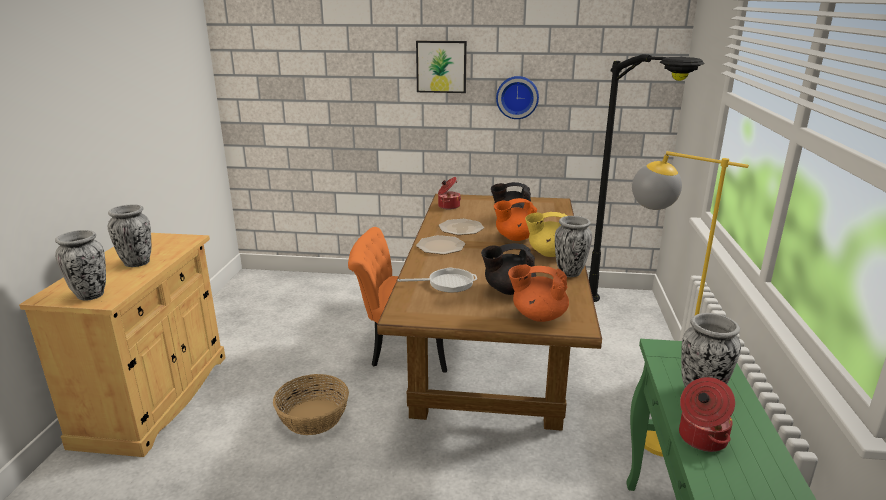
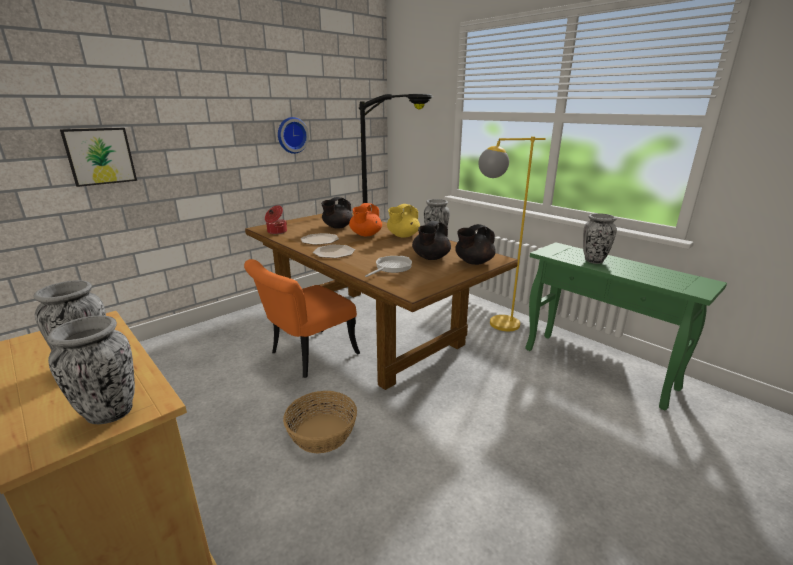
camera: 50 degrees left, 0 degrees up
(441, 66) = (227, 111): picture -> picture (100, 156)
(538, 316) = (473, 262): orange teapot -> black teapot
(701, 438) = (631, 274): cooking pot -> none

